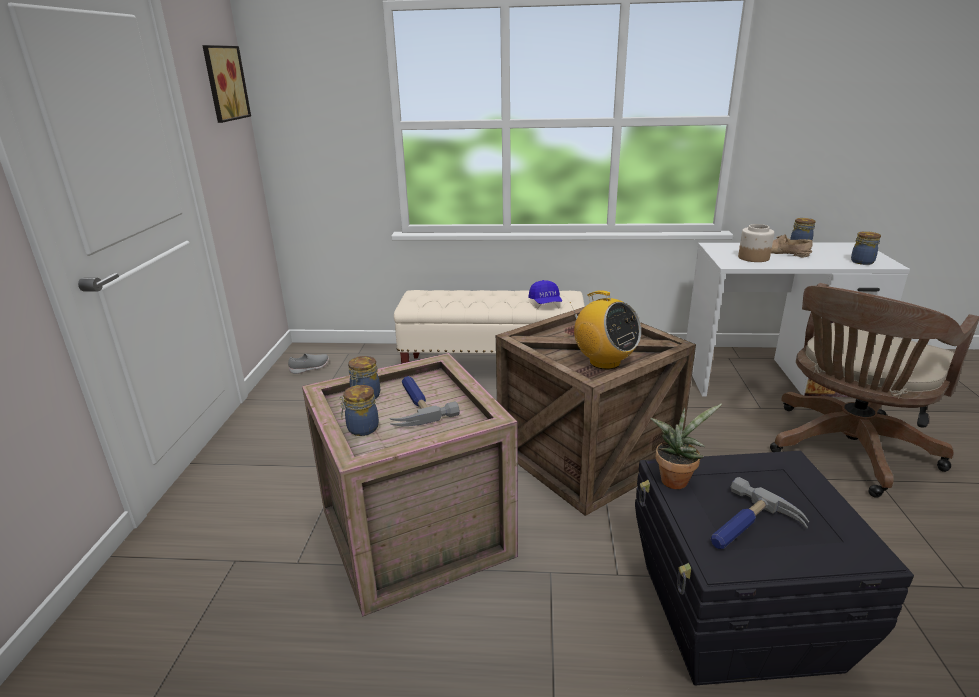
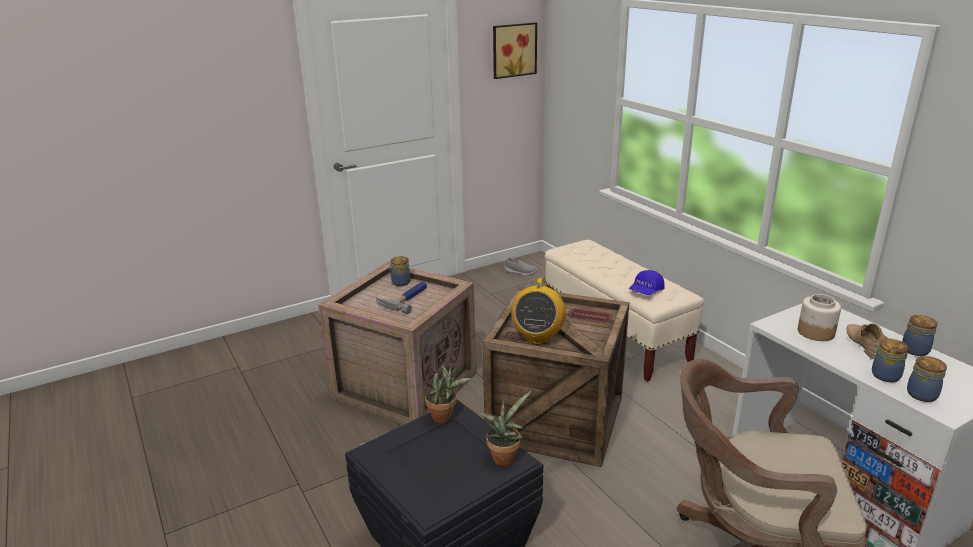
camera: 55 degrees right, 0 degrees up
(361, 428) = (367, 295): jar -> jar (884, 375)
(747, 528) = (414, 455): hammer -> none
(780, 466) = (504, 456): none -> potted plant

